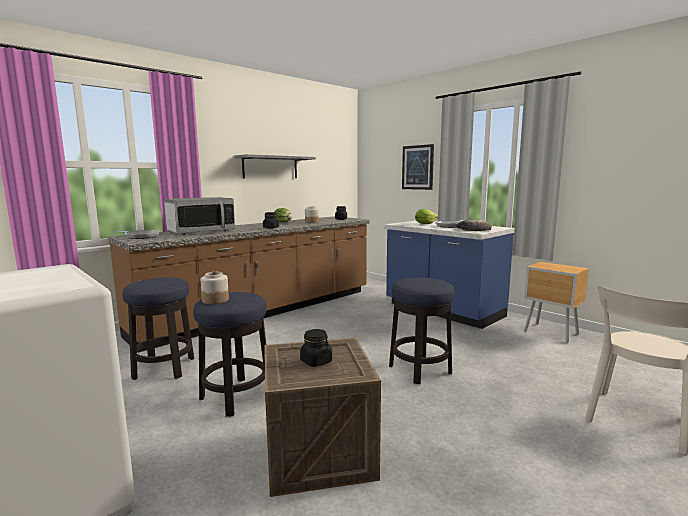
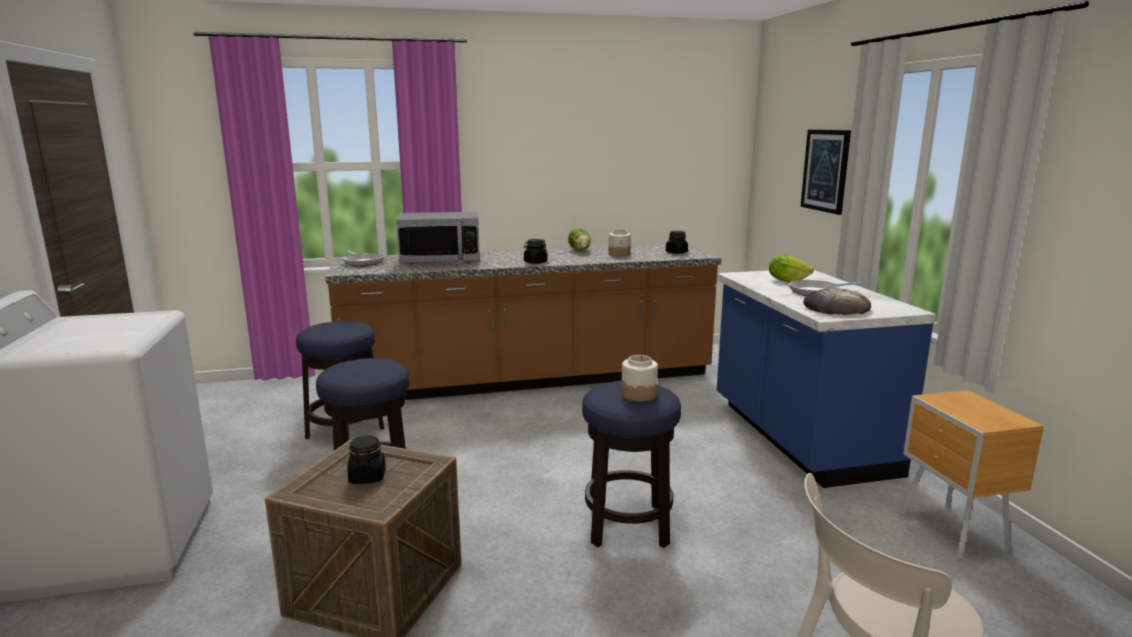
camera: 30 degrees right, 5 degrees up
(215, 300) = (344, 368): jar -> jar (638, 394)
(270, 167) = (578, 163): grey shelf -> none

